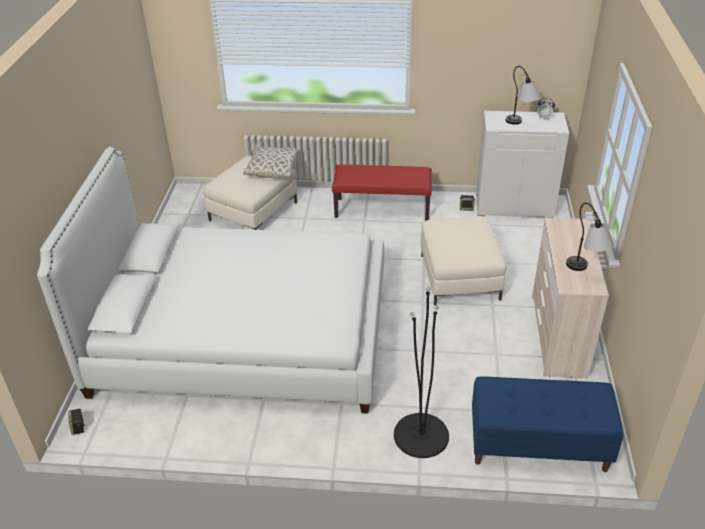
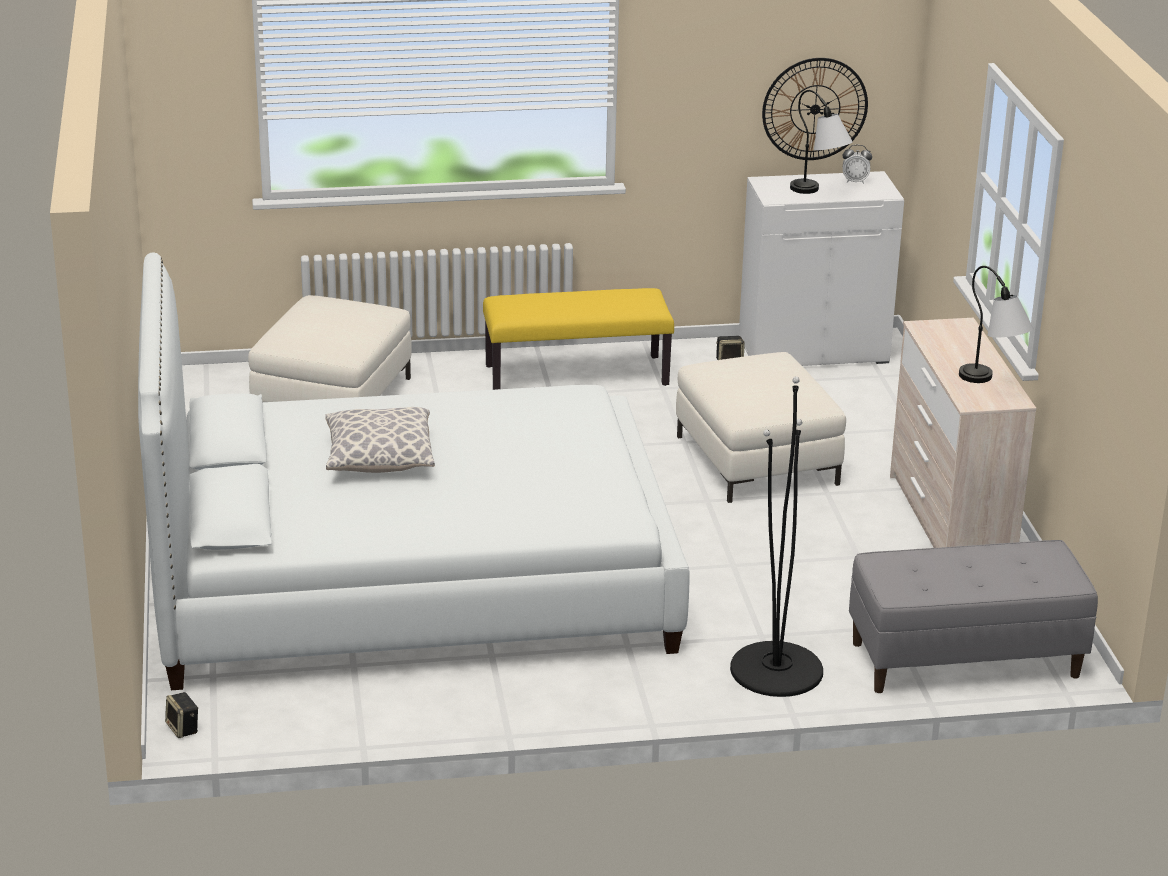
camera: 15 degrees left, 10 degrees down
(272, 171) = (371, 314): pillow -> pillow (379, 460)
(382, 209) = (577, 375): red bench -> yellow bench
(525, 75) = (815, 109): none -> wall clock
(537, 445) = (964, 660): blue bench -> grey bench

